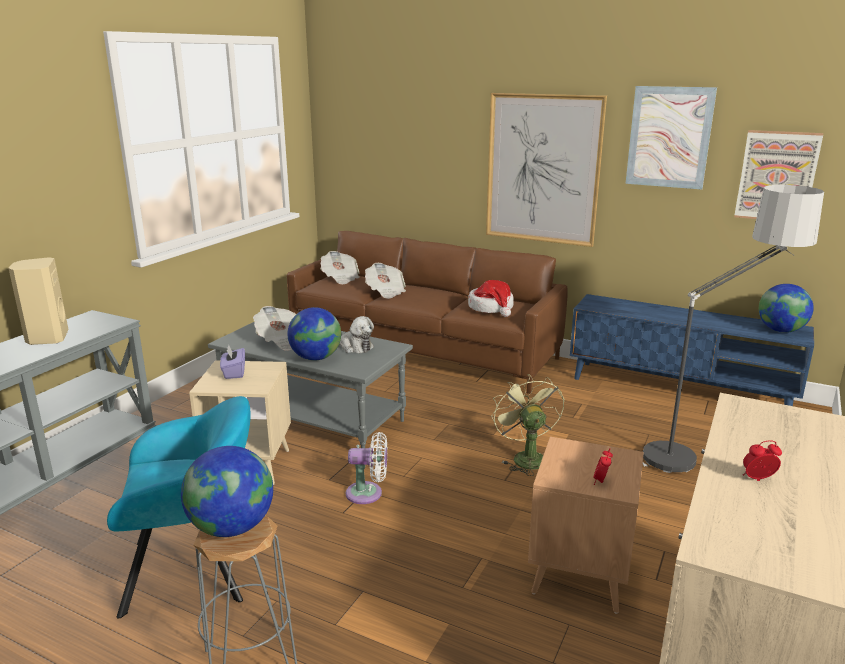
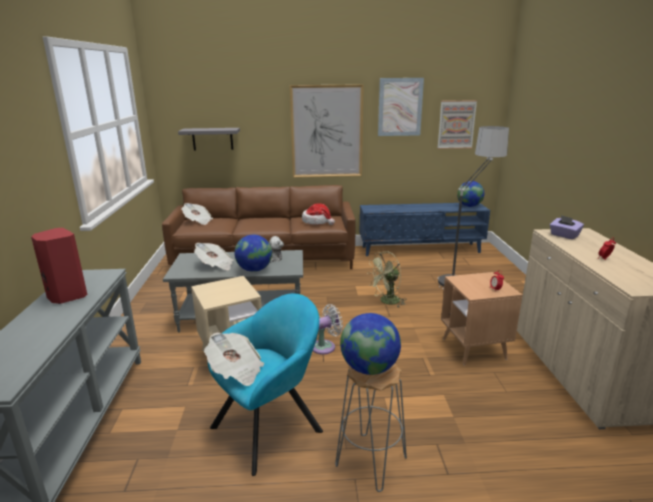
camera: 30 degrees left, 0 degrees up
(47, 338) = (66, 296): beige speaker -> red speaker
(234, 372) = (218, 290): purple tissue box -> purple tissue box (564, 235)
(384, 165) = (212, 139): none -> grey shelf
(385, 292) = (239, 224): newspaper -> newspaper (236, 371)
(525, 457) = (386, 301): green fan -> green fan turned 75 degrees counterclockwise

